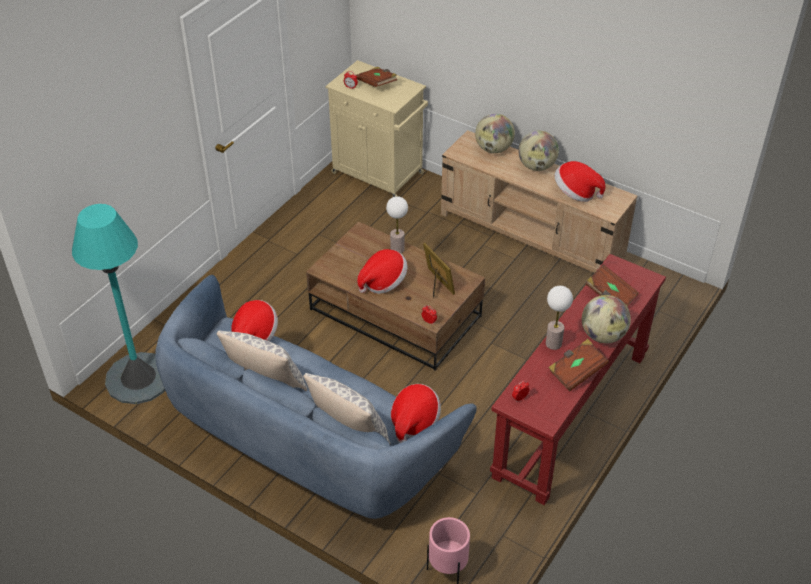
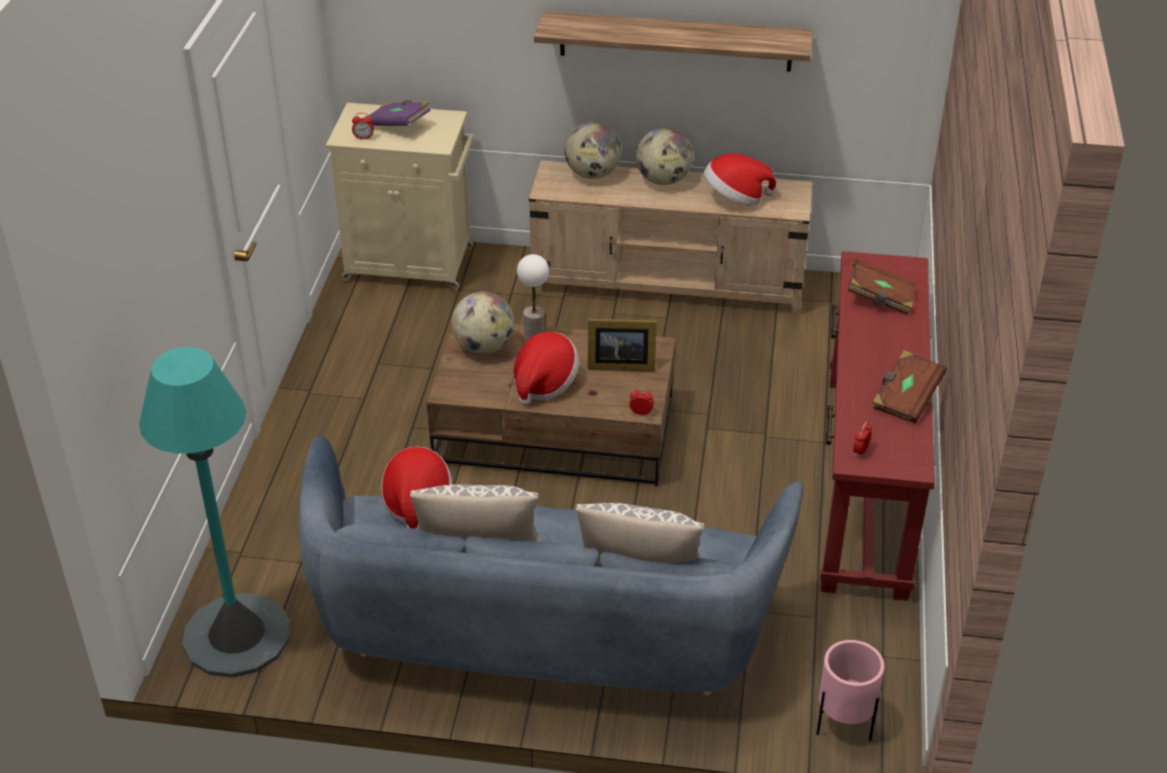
camera: 25 degrees left, 5 degrees down
(377, 84) = (398, 125): brown book -> purple book
(414, 422) = (716, 539): hat -> none
(437, 284) = (619, 364): picture frame -> picture frame turned 150 degrees clockwise
(553, 343) = (853, 374): table lamp -> none
(558, 75) = (675, 41): none -> shelf
(603, 335) = (905, 347): globe -> globe (484, 347)

